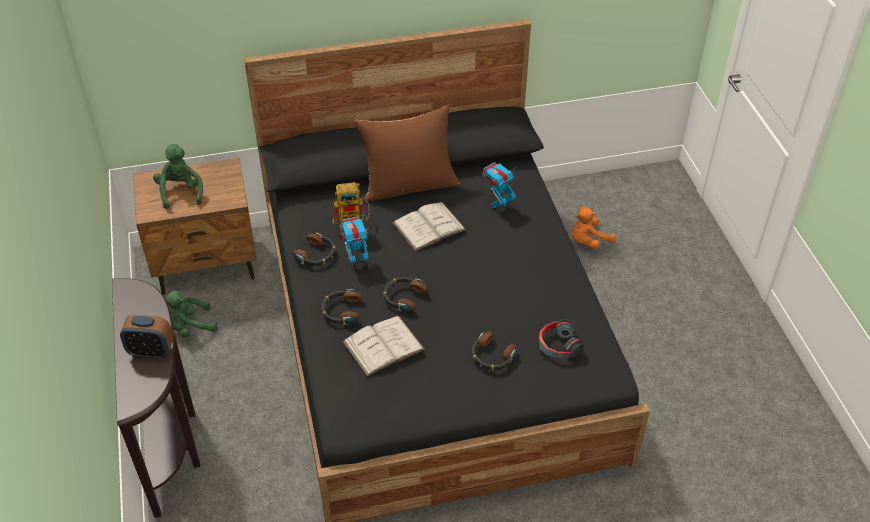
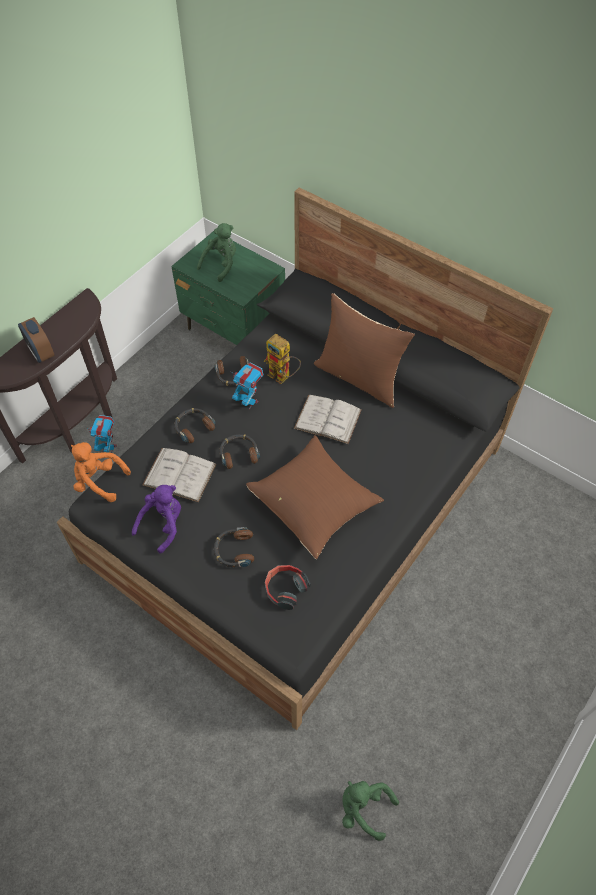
camera: 50 degrees right, 10 degrees up
(190, 327) = (176, 363): green plush toy -> green plush toy (363, 808)
(206, 264) = (234, 331): brown nightstand -> green nightstand
(419, 387) = (163, 524): none -> purple plush toy
(497, 206) = (397, 446): toy robot -> toy robot (108, 448)
(500, 283) = (315, 505): none -> brown pillow
(588, 241) = (497, 538): orange plush toy -> orange plush toy (99, 481)

